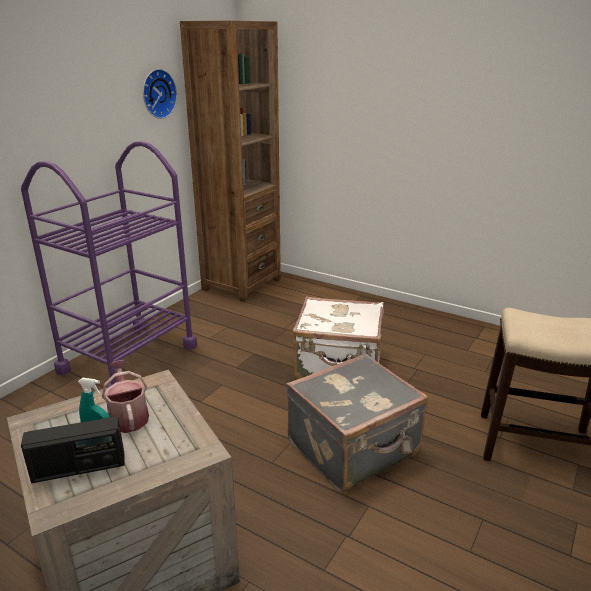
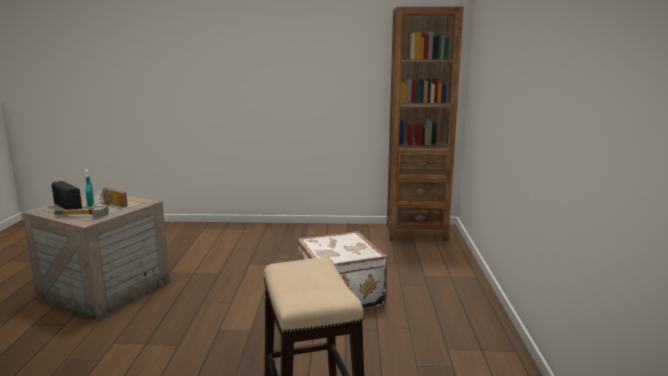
camera: 60 degrees right, 10 degrees down
(128, 416) = (112, 204): watering can -> radio
(129, 358) = (274, 233): purple cart -> none
(157, 93) = (362, 61): wall clock -> none
(162, 453) = (82, 216): none -> hammer
(355, 449) = (237, 326): grey suitcase -> none

